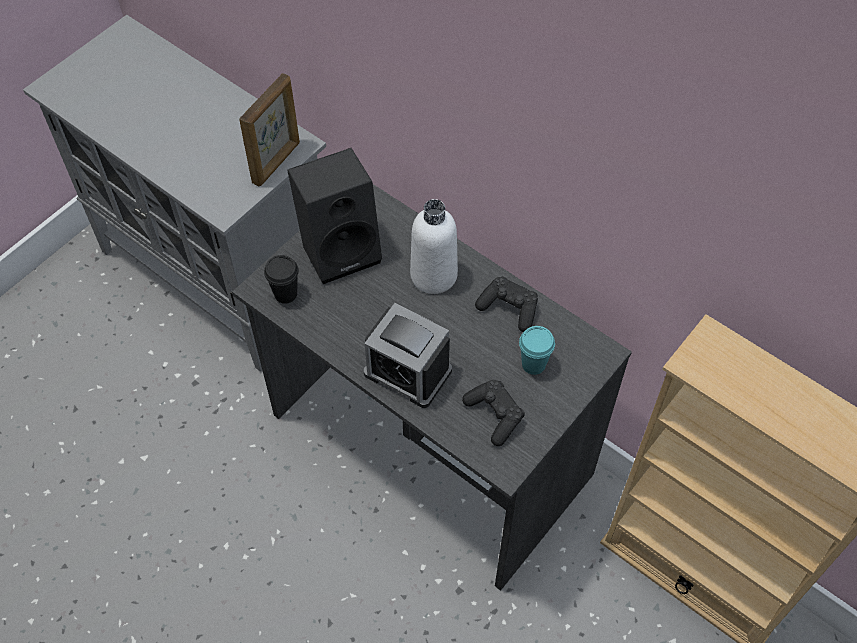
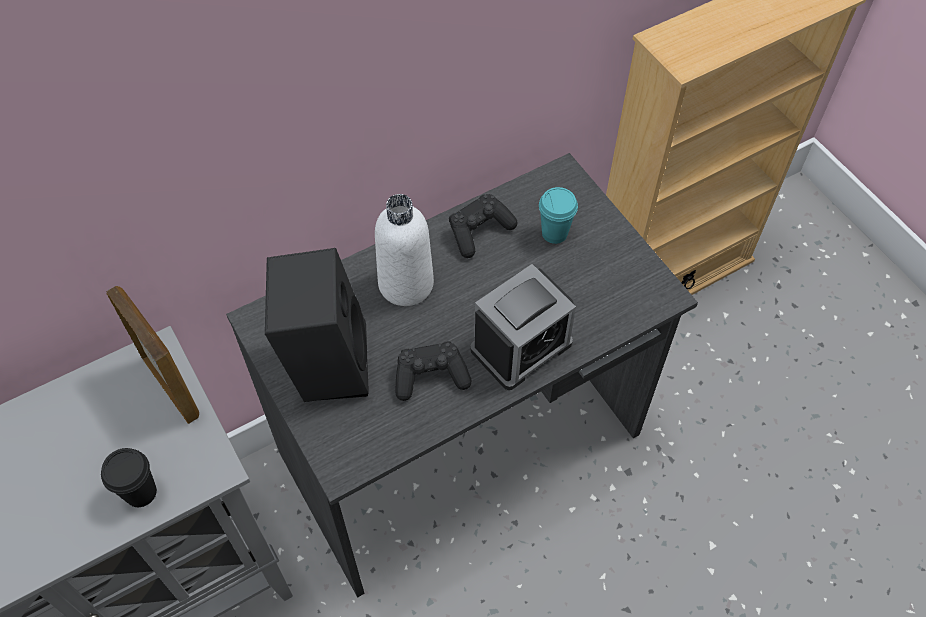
camera: 70 degrees left, 0 degrees up
(285, 294) = (362, 440): black cup -> black cup (141, 492)
(494, 415) = (602, 285): black game controller -> black game controller (430, 376)

